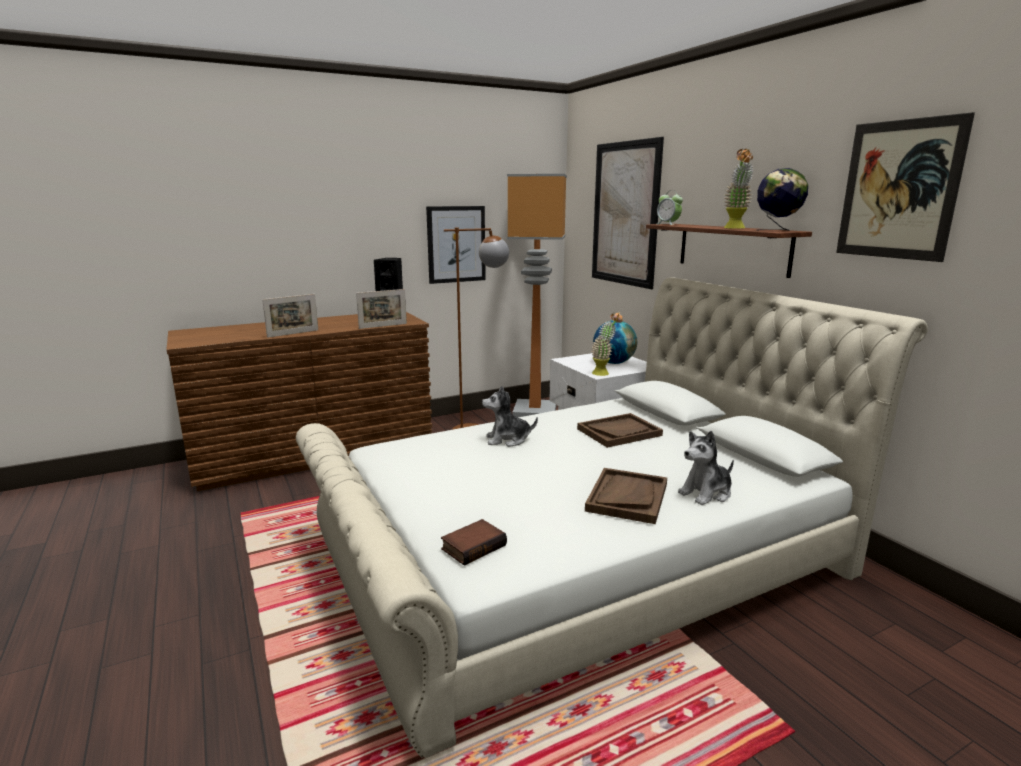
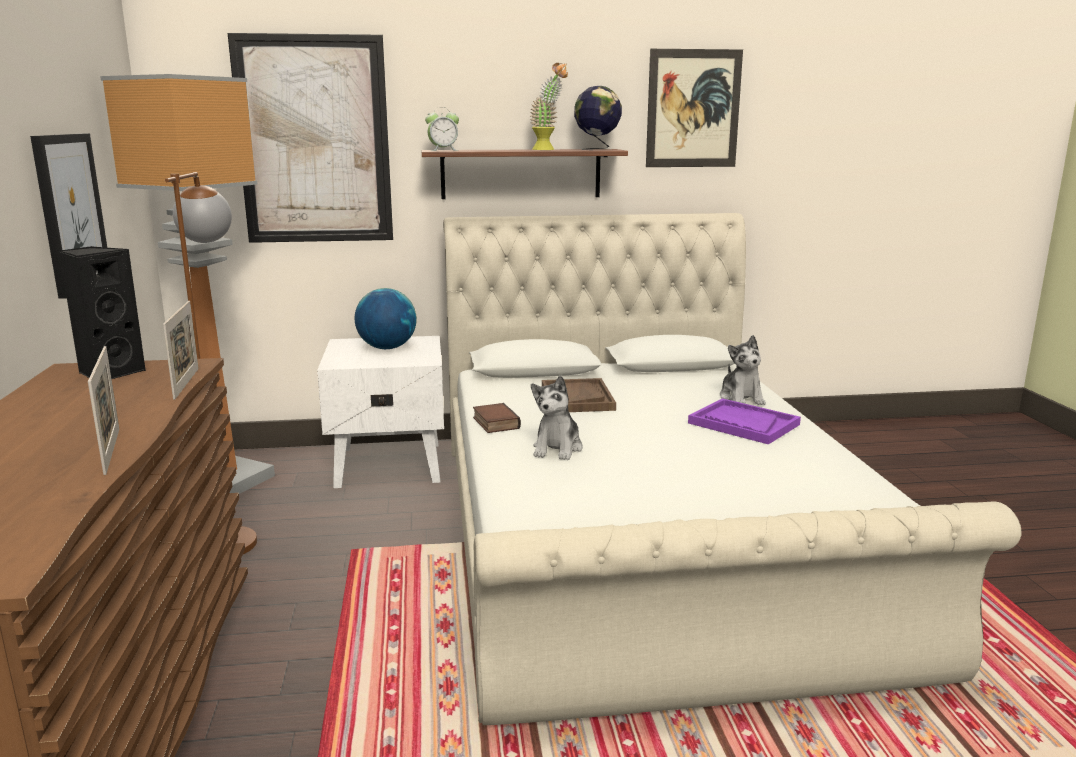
camera: 70 degrees left, 0 degrees up
(473, 546) = (834, 501): book -> book (494, 423)
(604, 373) = (422, 358): potted plant -> none
(627, 497) = (743, 424): brown tray -> purple tray

